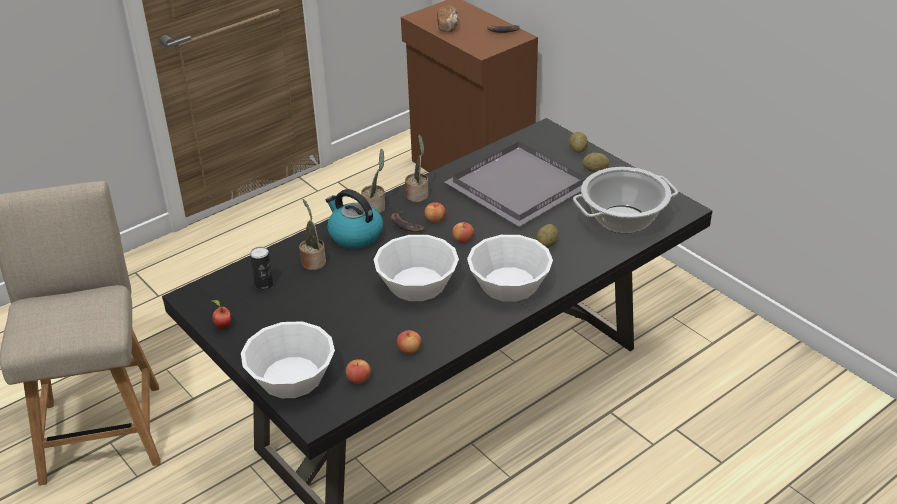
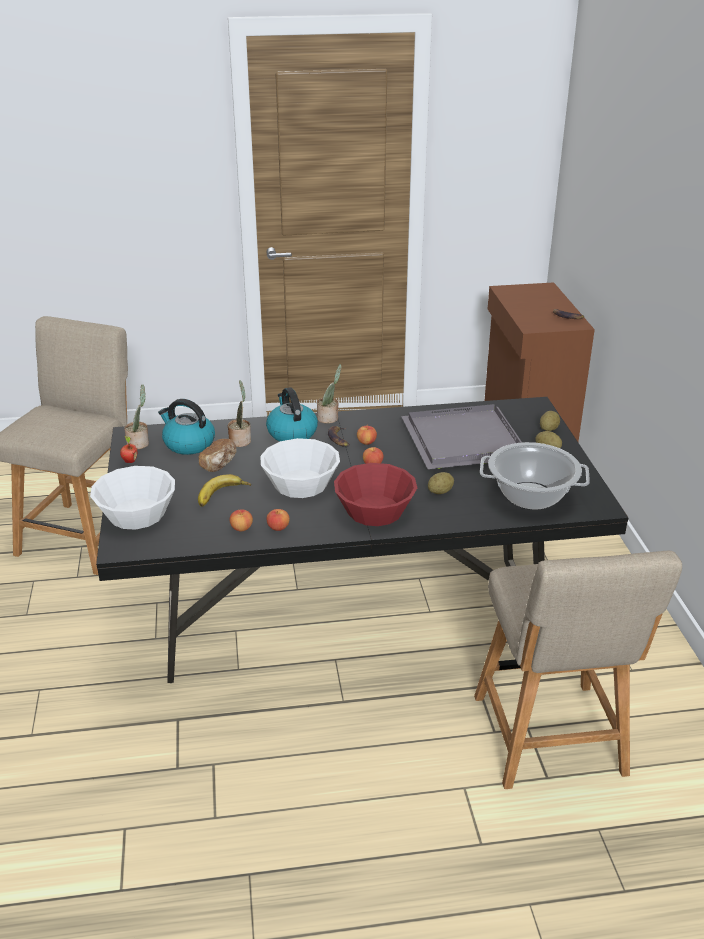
camera: 30 degrees right, 5 degrees down
(264, 284) = (188, 444): can -> kettle
(357, 325) = (223, 496): none -> banana
(358, 379) = (181, 534): apple -> apple (278, 527)
(418, 194) = (372, 420): potted plant -> potted plant (139, 443)
(448, 26) = (521, 302): bread -> bread (219, 464)
(510, 284) = (375, 510): white bowl -> red bowl
(701, 431) = (551, 741): none -> beige chair

